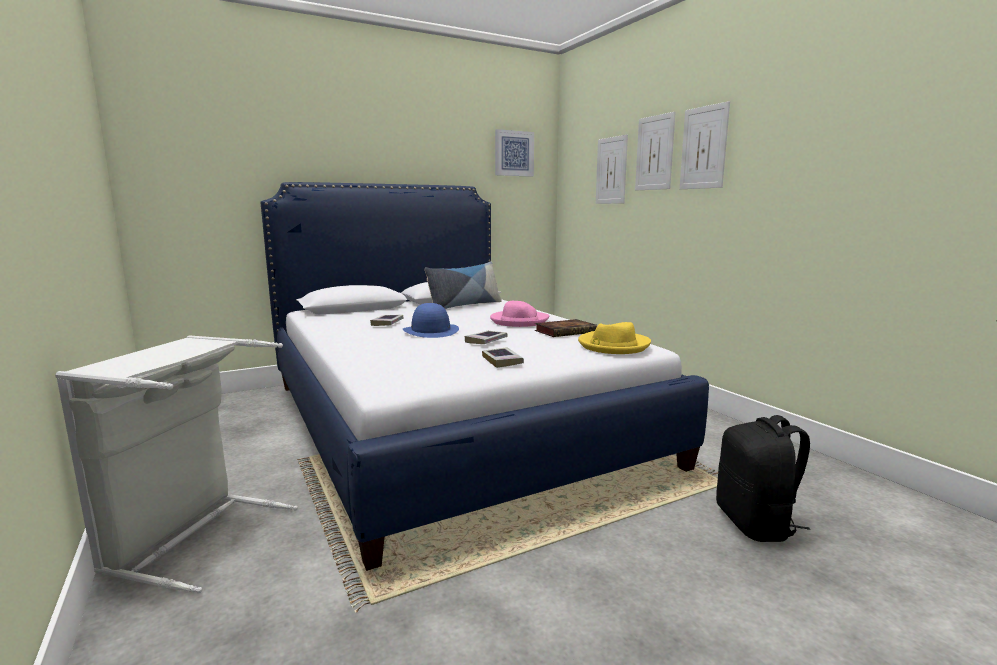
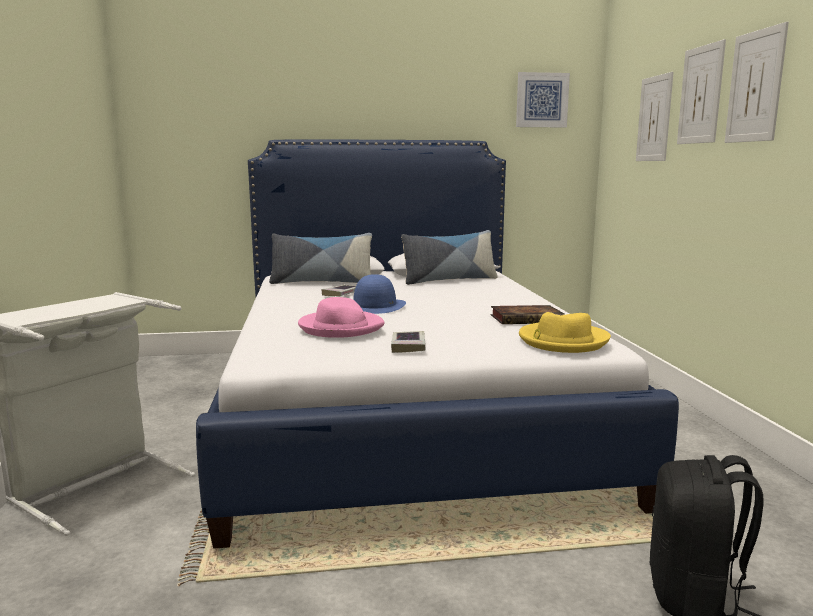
camera: 20 degrees right, 0 degrees up
(354, 314) = (321, 282): none -> pillow
(486, 341) = (420, 322): book -> none
(519, 321) = (487, 302): pink hat -> pink hat (340, 327)

